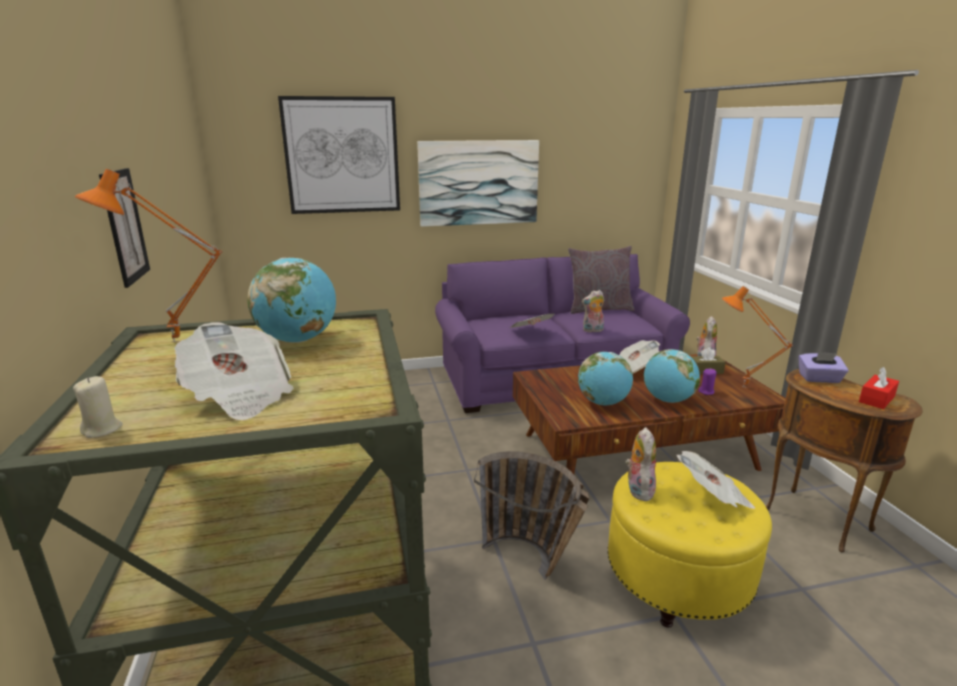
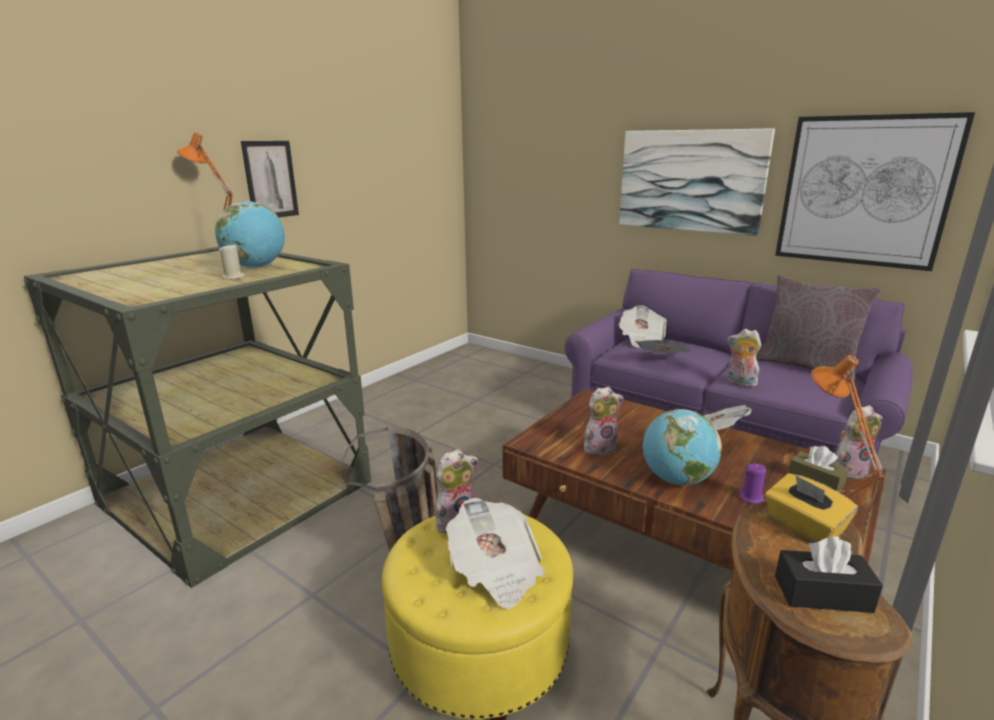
camera: 50 degrees right, 0 degrees up
(102, 429) = (83, 276): beige candle -> beige candle (234, 277)
(239, 396) = (145, 280): newspaper -> newspaper (641, 339)
(342, 156) = (558, 146): picture -> picture (864, 191)
(603, 403) = (599, 447): globe -> plush toy
(819, 379) = (803, 527): purple tissue box -> yellow tissue box
(876, 399) = (822, 594): red tissue box -> black tissue box

